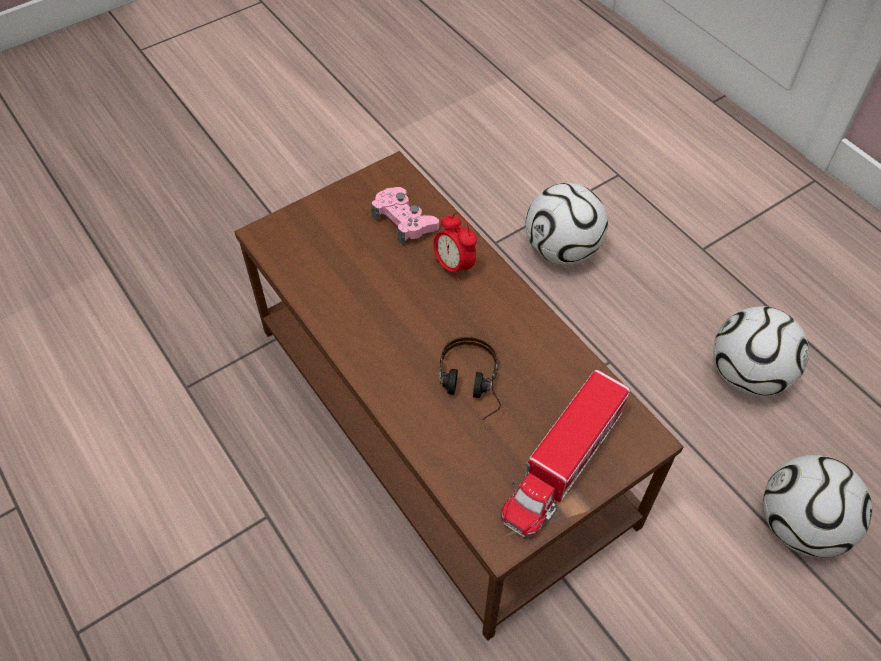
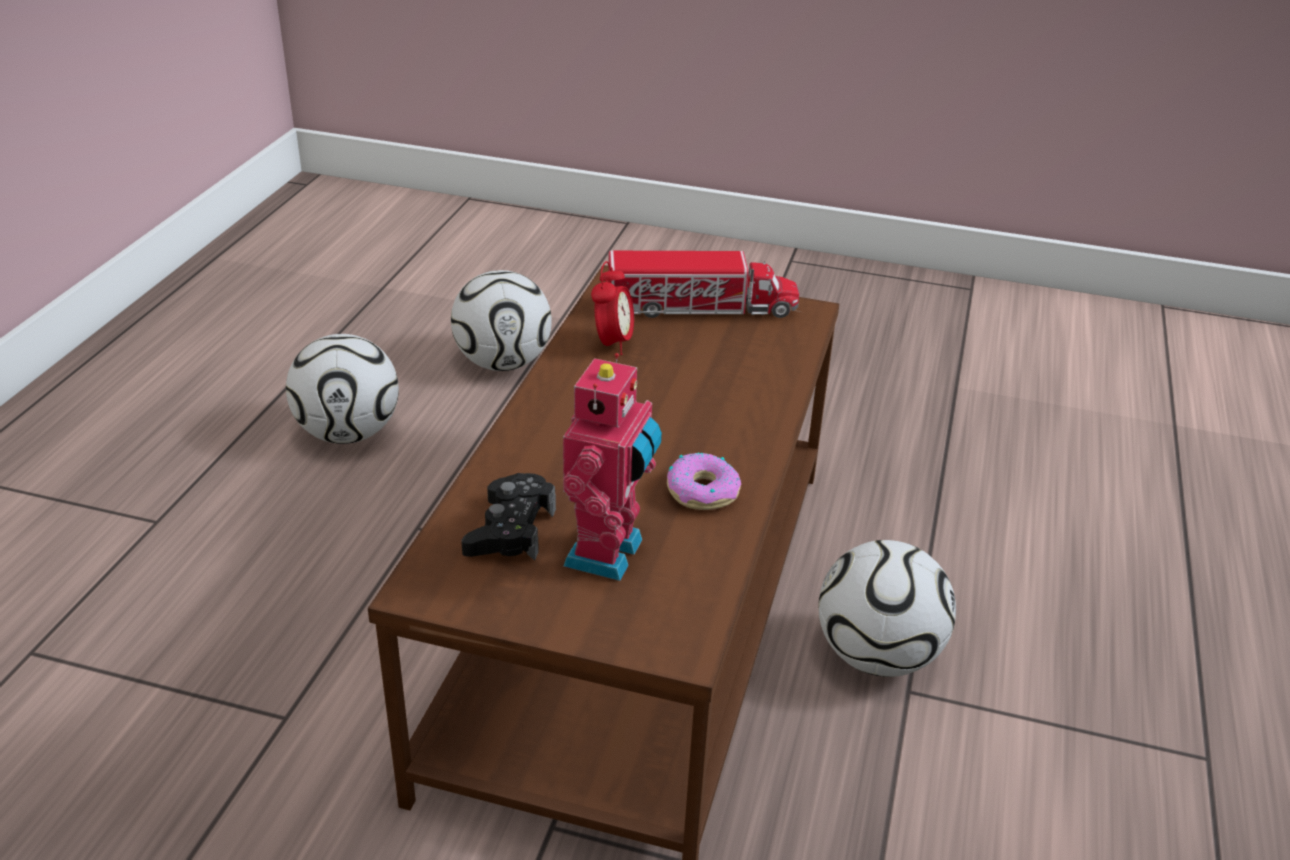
camera: 130 degrees left, 20 degrees down
(349, 247) = (609, 554): none -> toy robot
(358, 316) = (702, 491): none -> donut
(404, 221) = (510, 530): pink game controller -> black game controller
(454, 266) = (542, 457): alarm clock -> alarm clock (613, 344)
(469, 388) = (692, 380): headphones -> none
(562, 250) = (250, 641): football -> football (876, 655)

